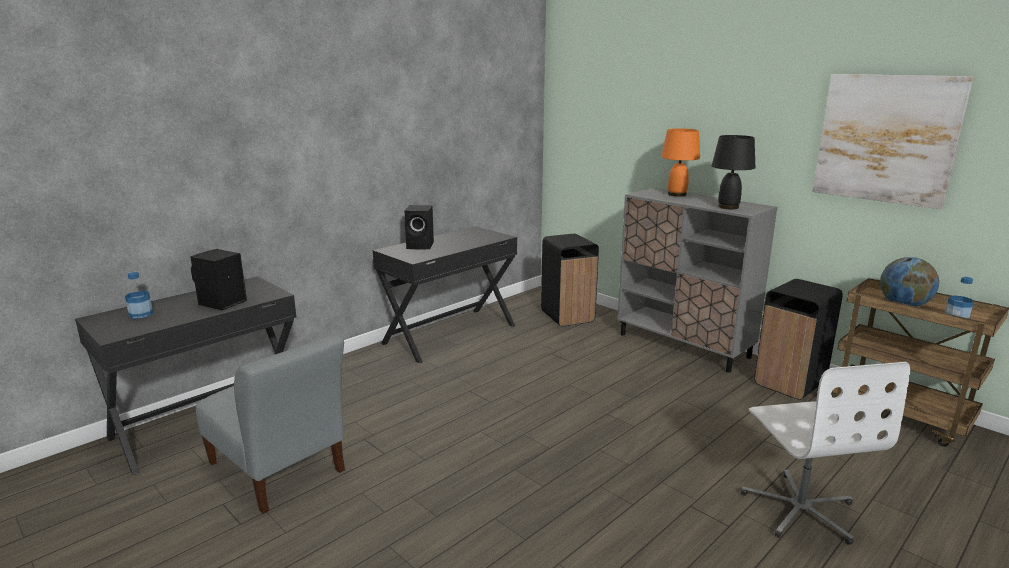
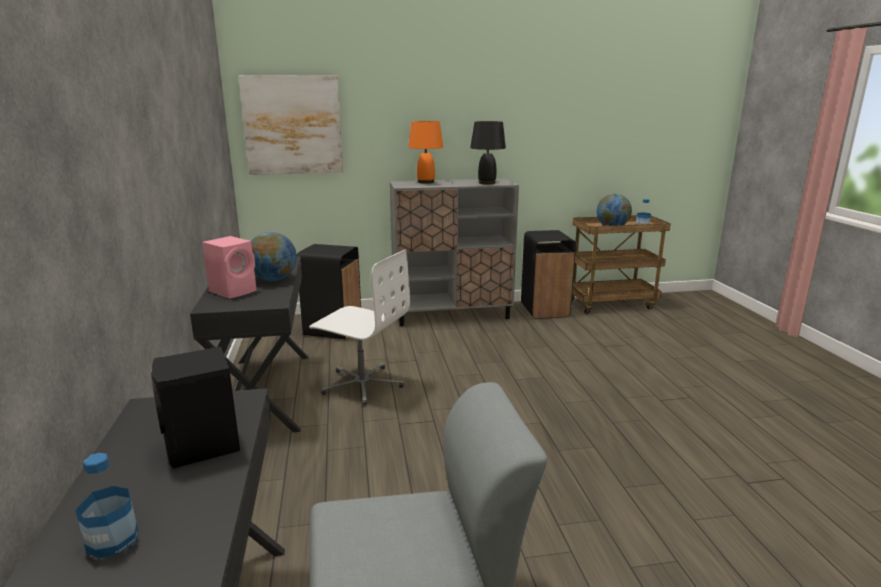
camera: 55 degrees left, 0 degrees up
(421, 246) = (234, 291): black speaker -> pink speaker
(456, 246) = (273, 280): none -> globe
(800, 509) = (685, 369): white office chair -> white office chair (362, 384)
(886, 139) = (572, 116): picture -> picture (293, 125)

